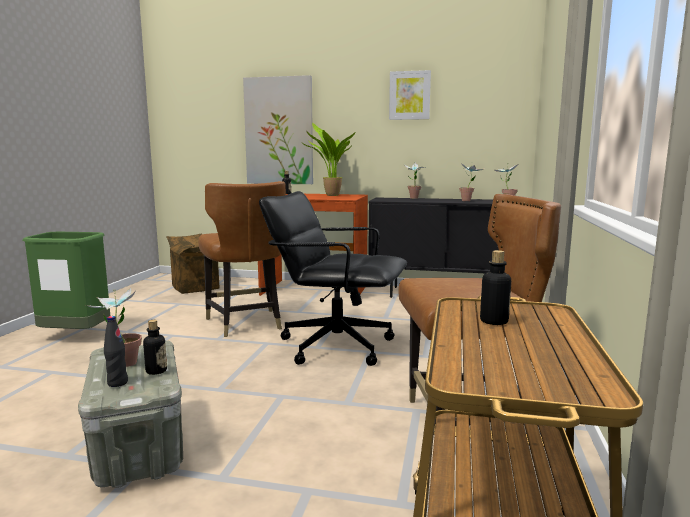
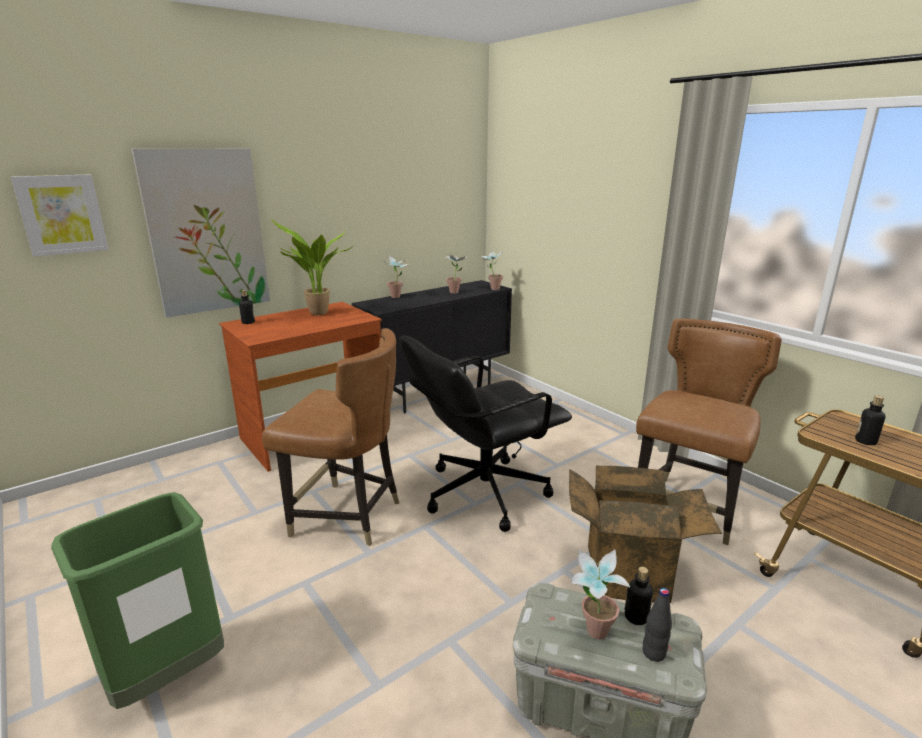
camera: 50 degrees left, 10 degrees up
(198, 287) = (147, 497): cardboard box -> cardboard box (628, 570)
(409, 95) = (375, 176): picture -> picture (62, 214)

